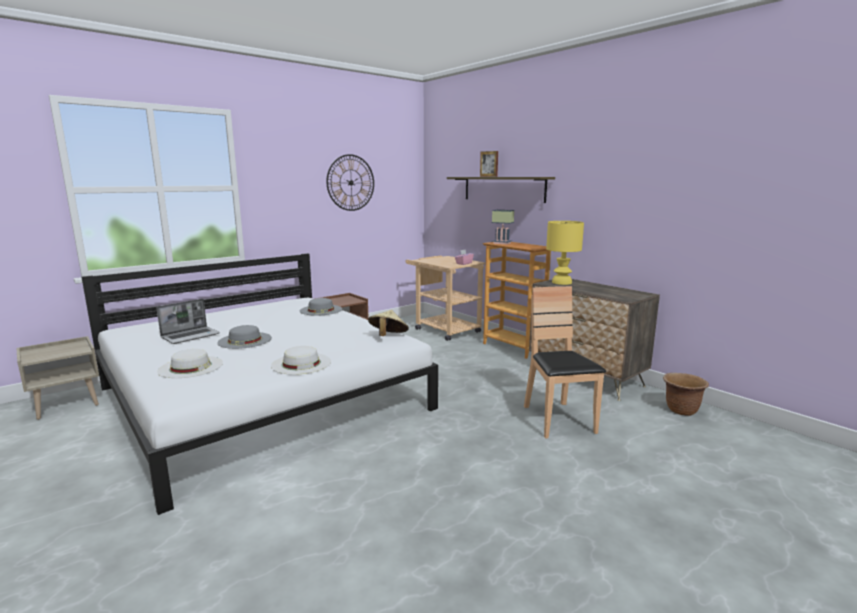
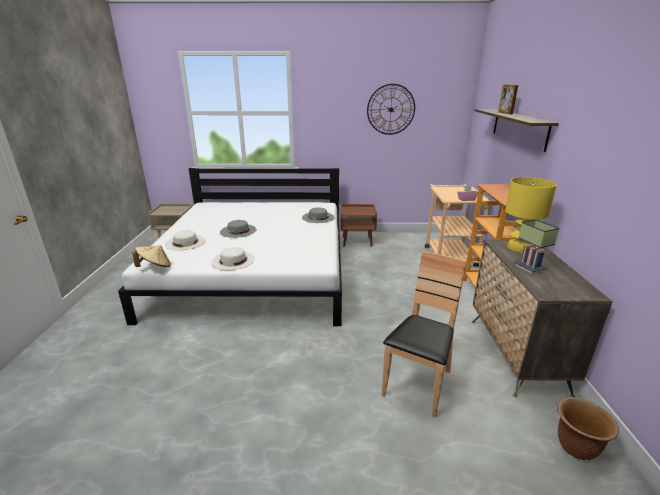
camera: 40 degrees right, 10 degrees up
(191, 336) = (221, 218): laptop -> none
(388, 337) = (318, 256): beige hat -> beige hat (155, 267)
(501, 243) = (494, 188): table lamp -> table lamp (527, 267)

